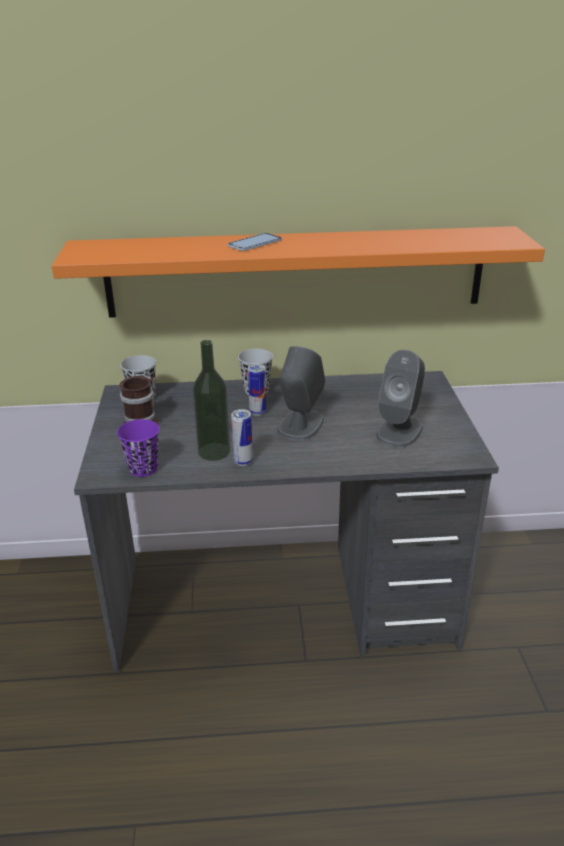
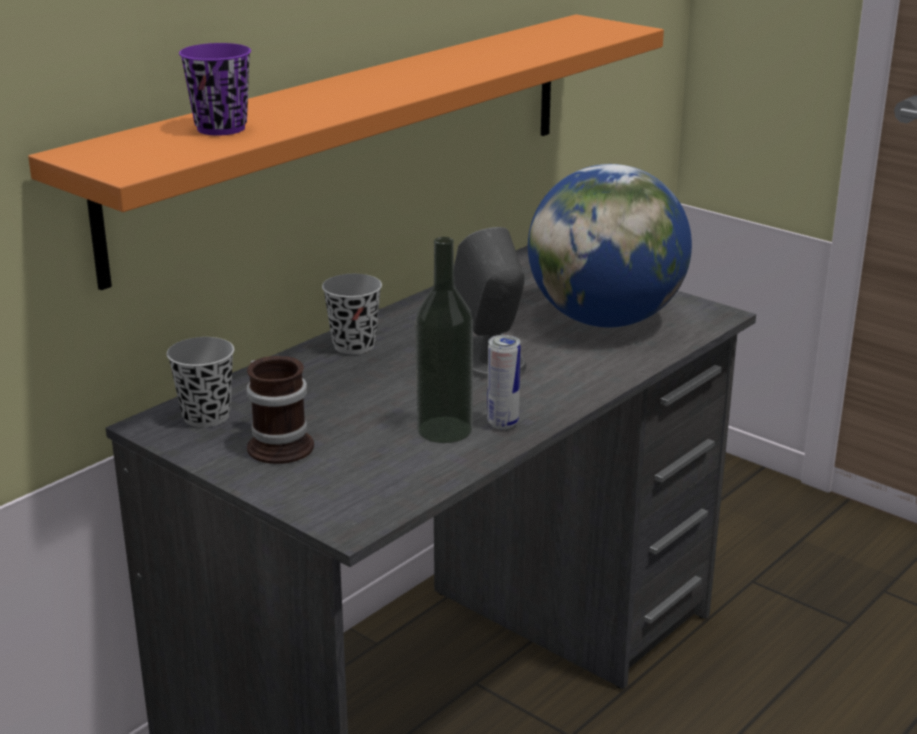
camera: 45 degrees left, 5 degrees down
(143, 468) = (394, 488): purple cup -> purple cup (221, 128)
(255, 243) = (341, 93): phone -> none
(258, 412) = (407, 367): can -> none
(399, 431) = (605, 320): grey speaker -> globe

